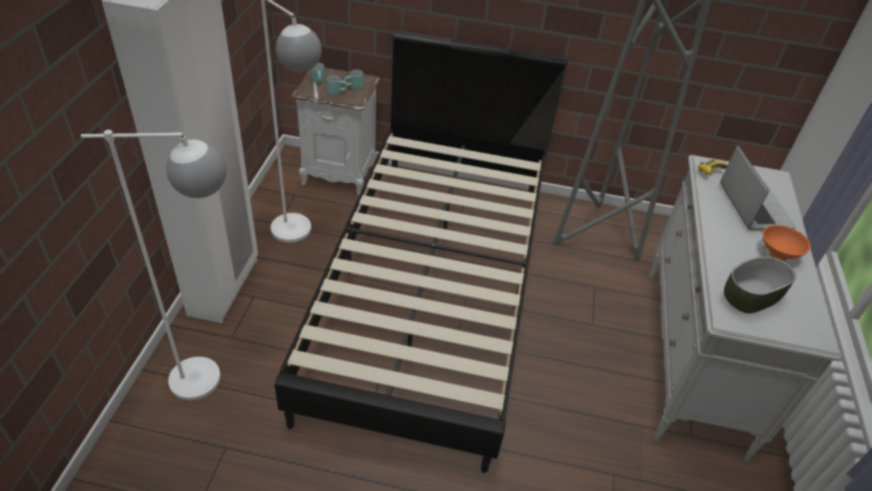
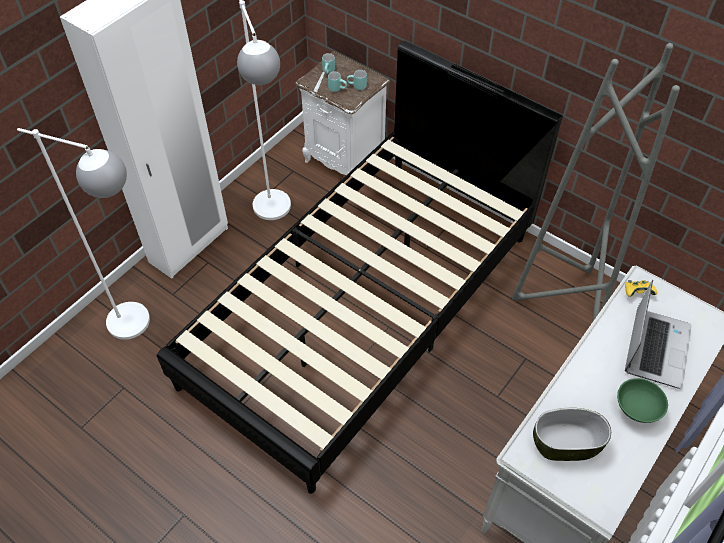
camera: 30 degrees right, 10 degrees up
(776, 254) = (634, 409): orange bowl -> green bowl

